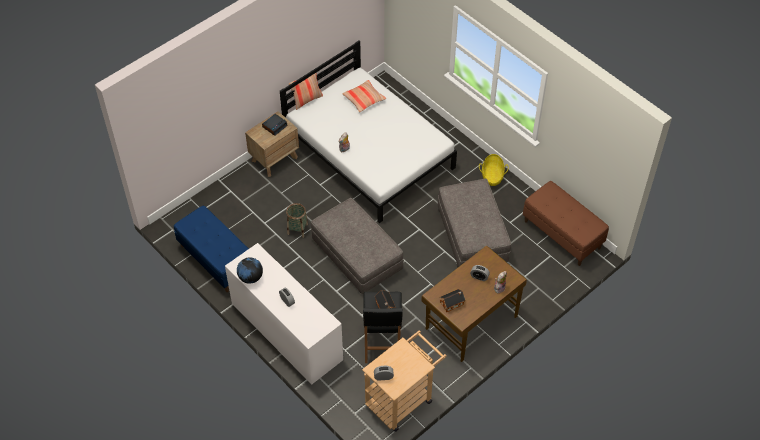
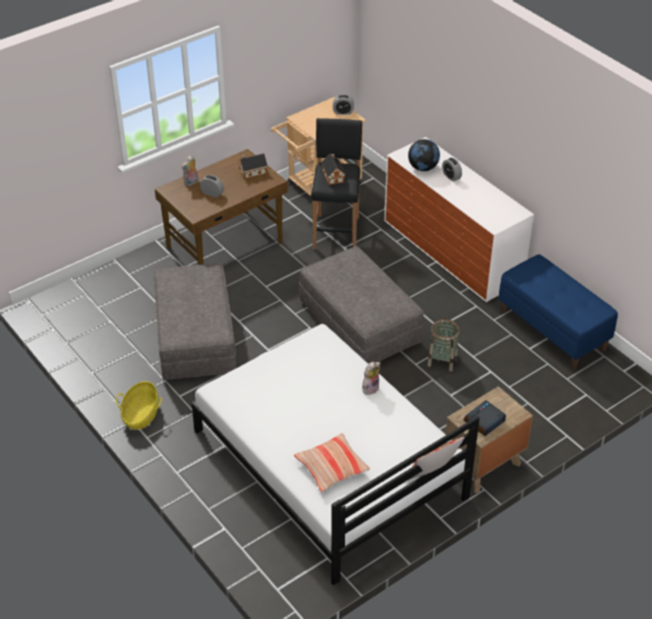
camera: 175 degrees left, 10 degrees down
(250, 277) = (498, 200): globe -> globe (423, 168)
(562, 234) = (70, 330): brown bench -> none

